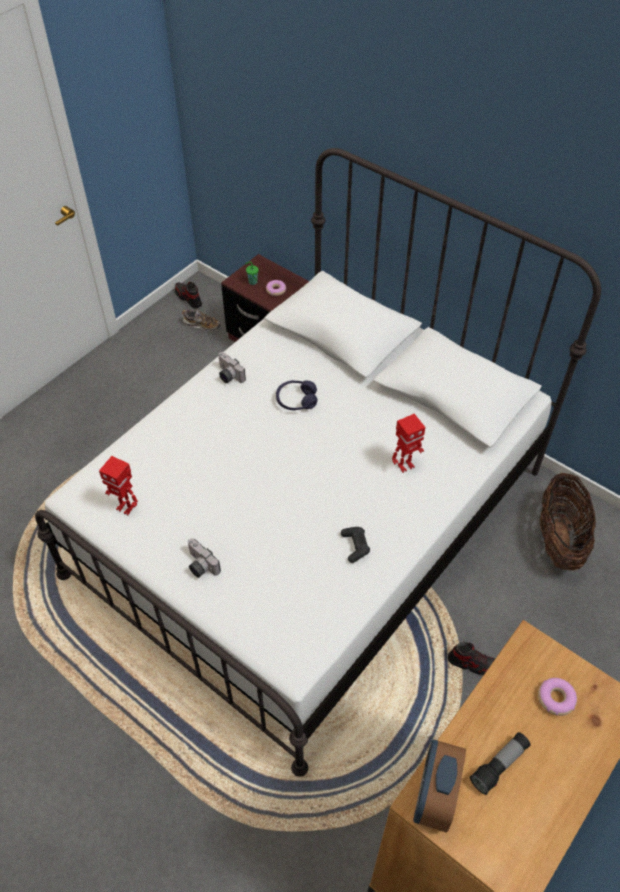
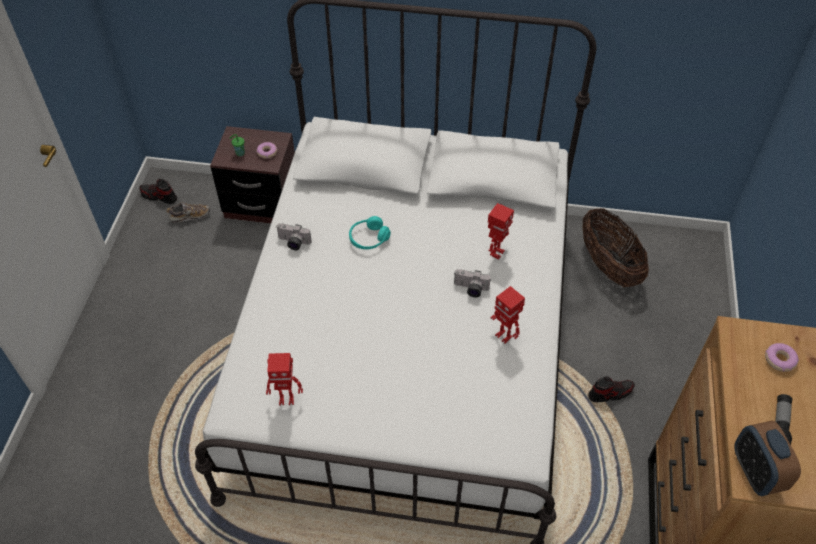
camera: 30 degrees left, 0 degrees up
(200, 566) = (390, 415): camera -> camera (470, 289)
(296, 400) = (369, 238): purple headphones -> turquoise headphones
(355, 546) = (504, 336): black game controller -> toy robot

